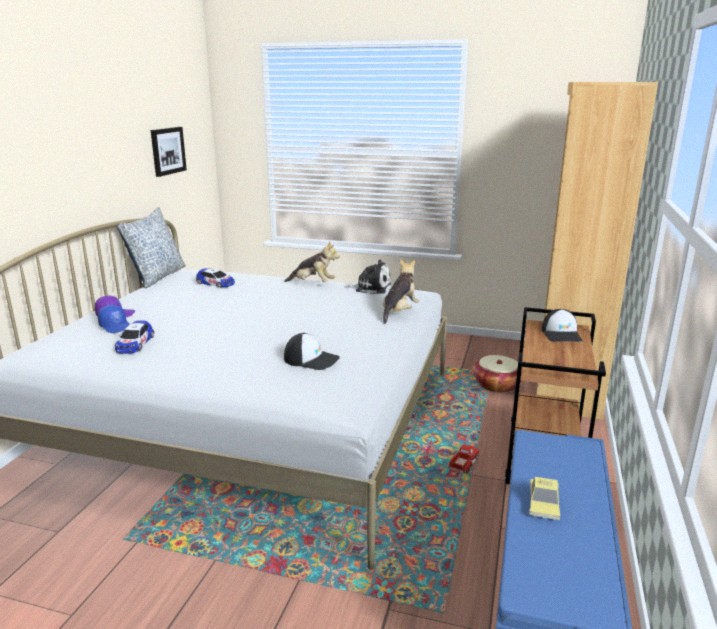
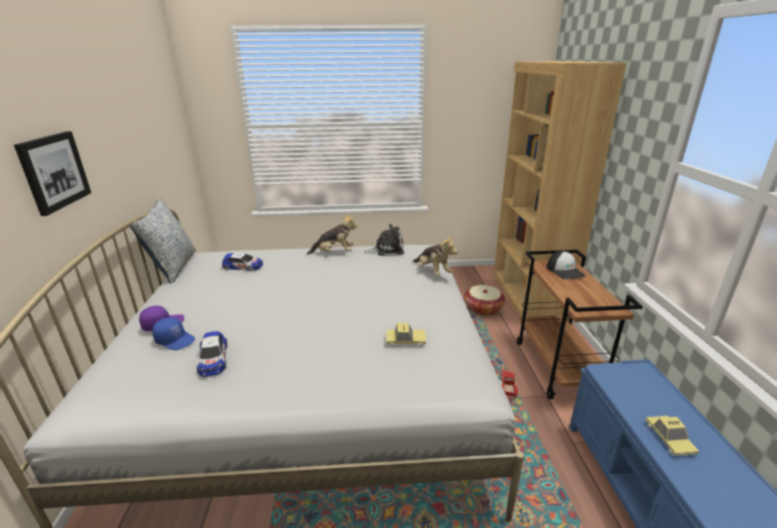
camera: 20 degrees left, 5 degrees up
(167, 151) = (156, 138): picture -> picture (54, 171)
(311, 359) = (405, 340): cap -> toy car
(399, 312) = (433, 271): plush toy -> plush toy turned 135 degrees clockwise

